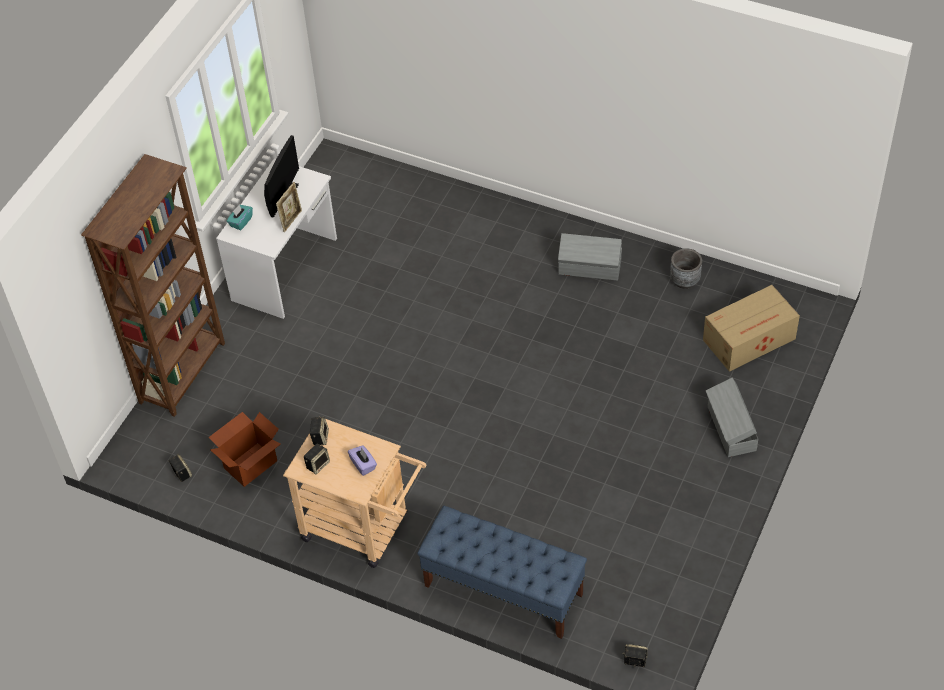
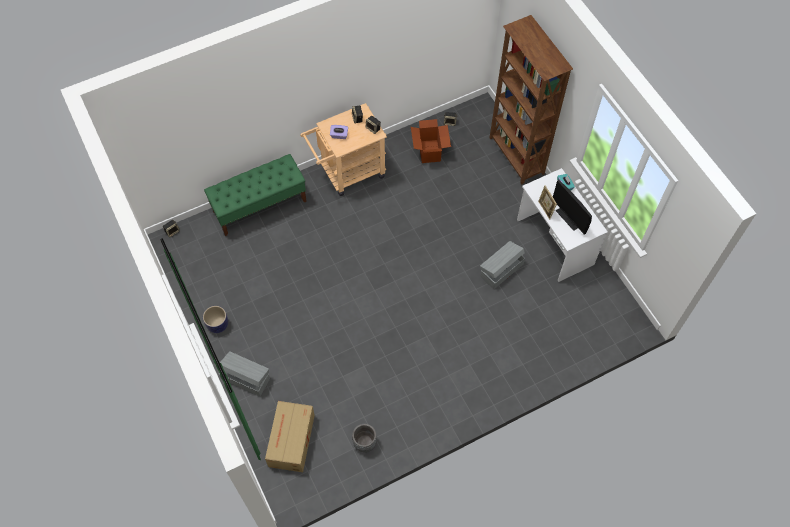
camera: 125 degrees right, 10 degrees up
(503, 590) = (260, 206): blue bench -> green bench
(590, 268) = (420, 398): grey storage box -> grey storage box (501, 270)
(701, 505) = (217, 324): none -> planter

